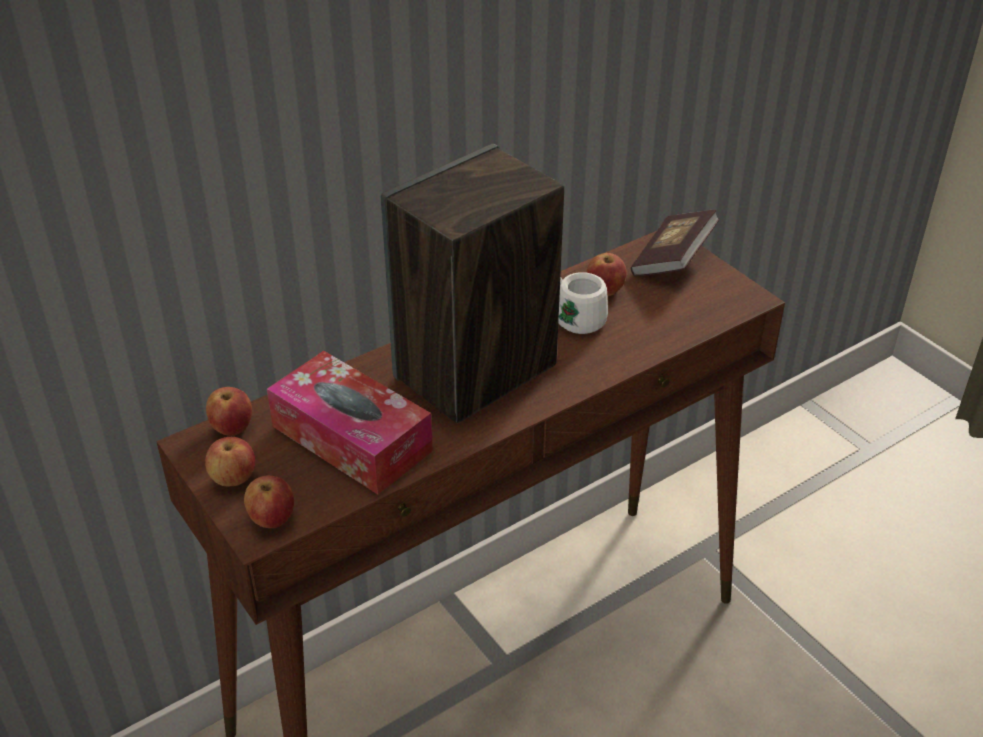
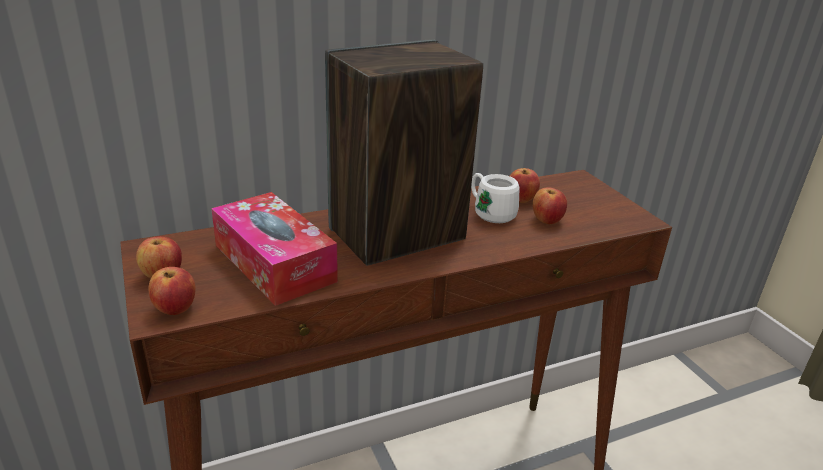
camera: 10 degrees right, 10 degrees down
(232, 428) = (184, 241): apple -> apple (547, 220)
(673, 260) = (581, 189): book -> none

